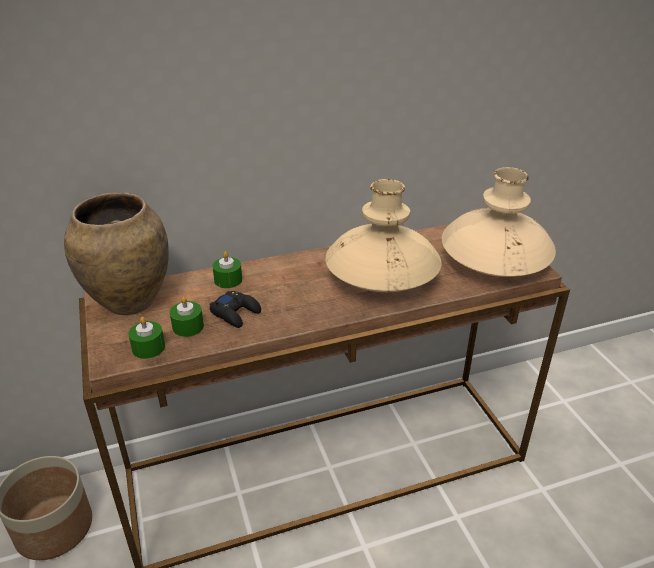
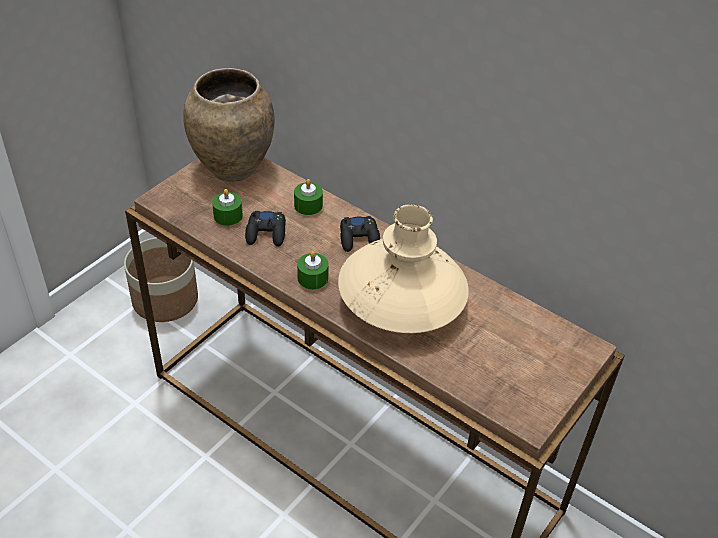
camera: 55 degrees right, 10 degrees up
(148, 347) = (187, 209): green candle -> green candle (312, 278)
(294, 270) = (359, 238): none -> black game controller
(494, 261) = (513, 378): beige vase -> none

